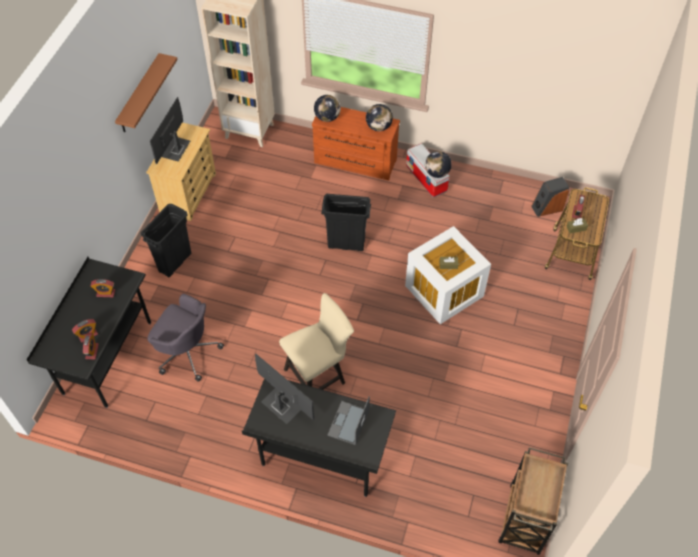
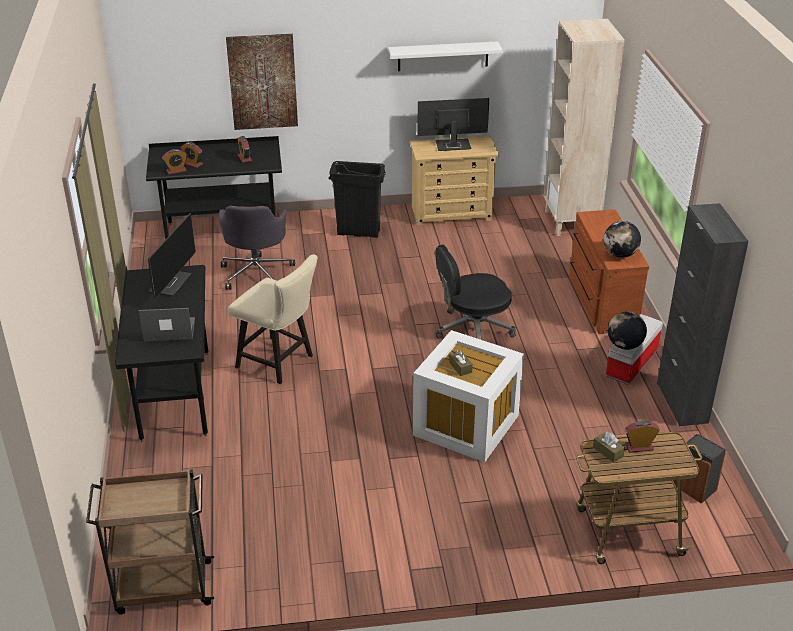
camera: 65 degrees right, 20 degrees down
(65, 229) = (262, 82): none -> picture
(139, 94) = (443, 56): brown shelf -> white shelf
(327, 117) = (596, 218): globe -> none
(346, 244) = (472, 330): black trash can -> black office chair
(476, 174) = (682, 403): none -> black cabinet

